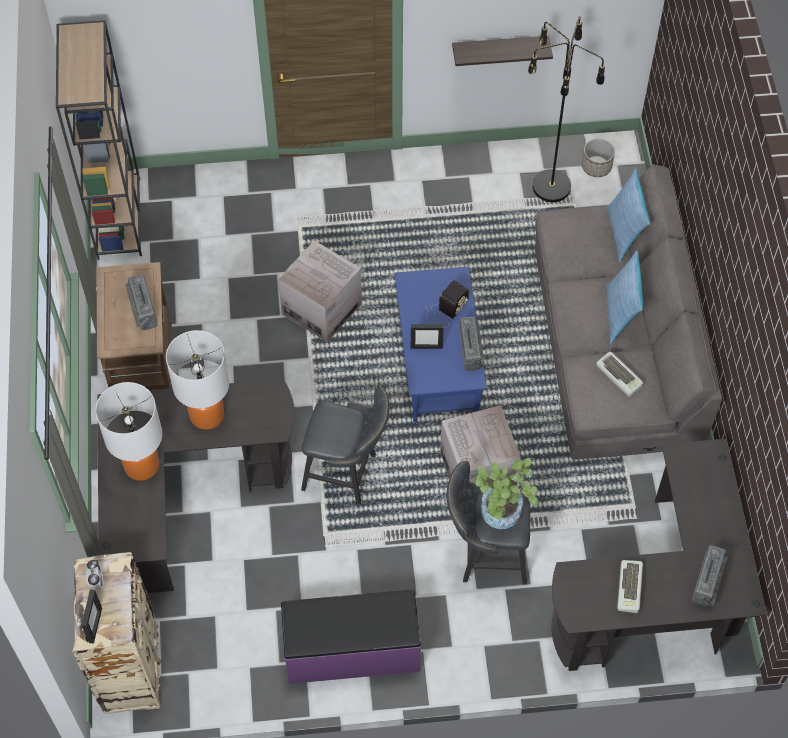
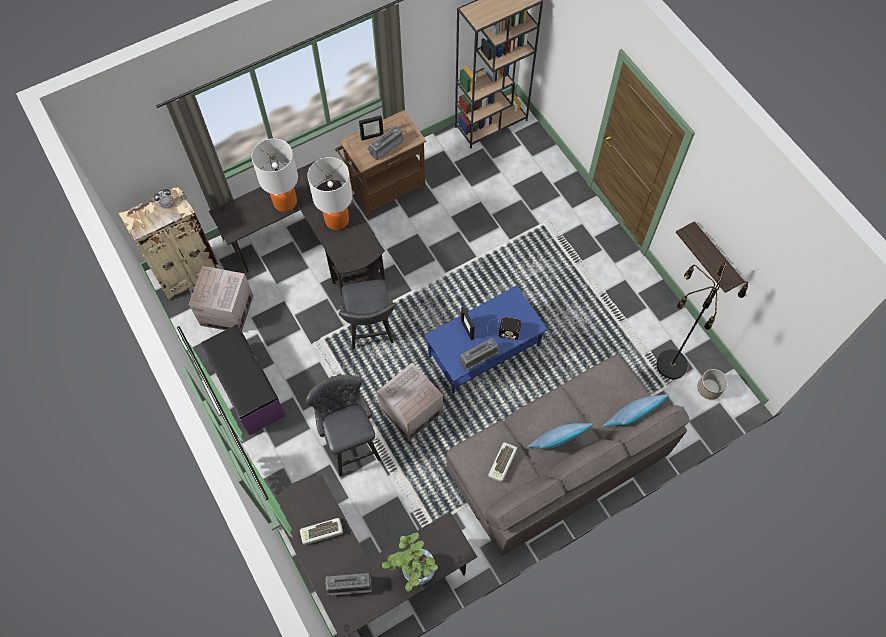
camera: 65 degrees right, 5 degrees up
(94, 625) = (138, 215): picture frame -> picture frame (372, 136)
(322, 309) = (487, 264): cardboard box -> cardboard box (227, 310)
(501, 517) = (344, 426): potted plant -> potted plant (414, 571)

